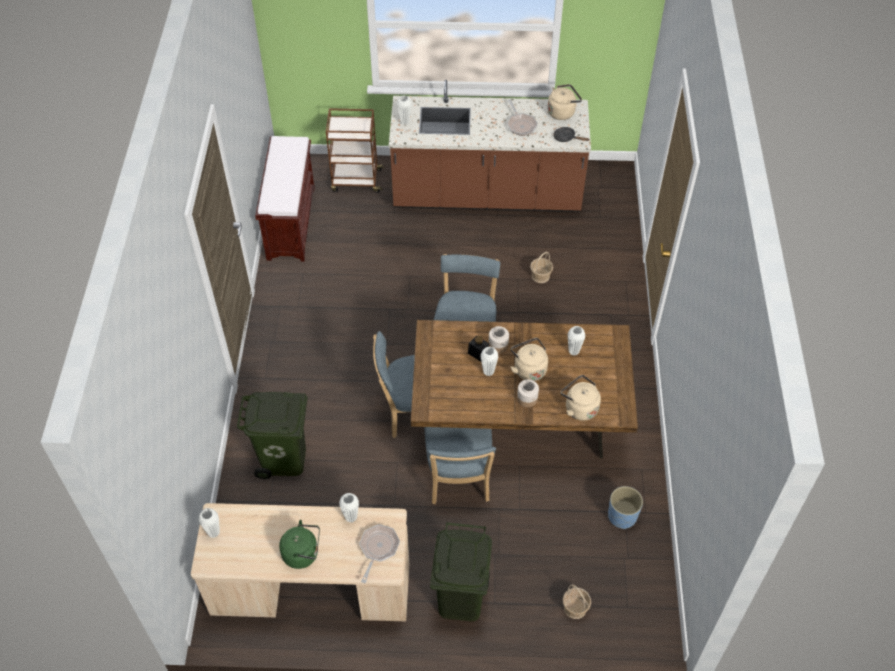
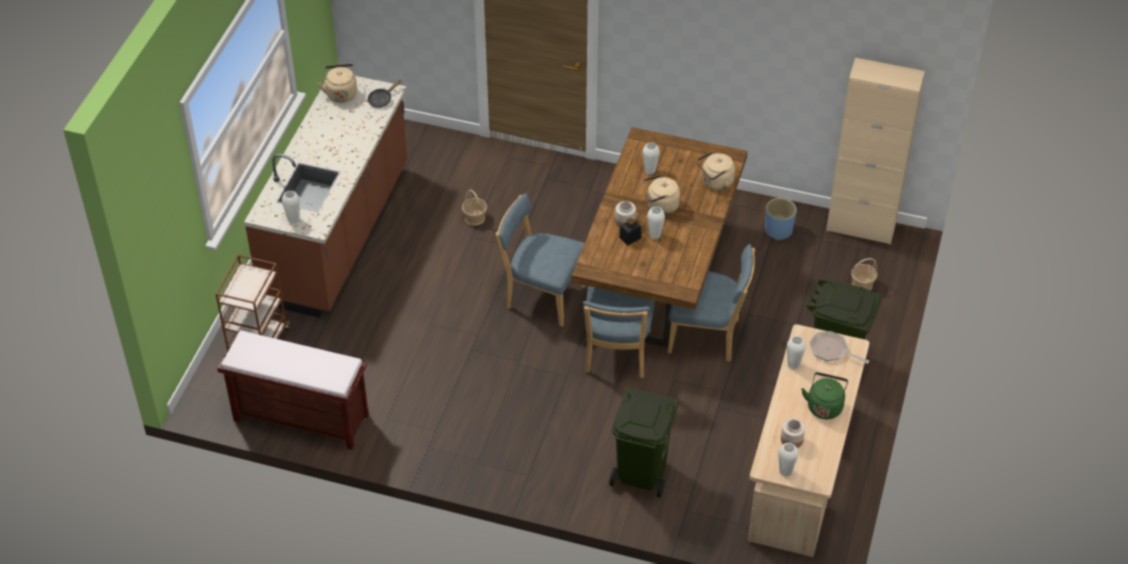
camera: 75 degrees left, 5 degrees down
(520, 125) = (345, 129): frying pan -> none
(527, 399) = (695, 215): jar -> jar (792, 439)
(658, 594) = (861, 227): none -> beige cabinet

